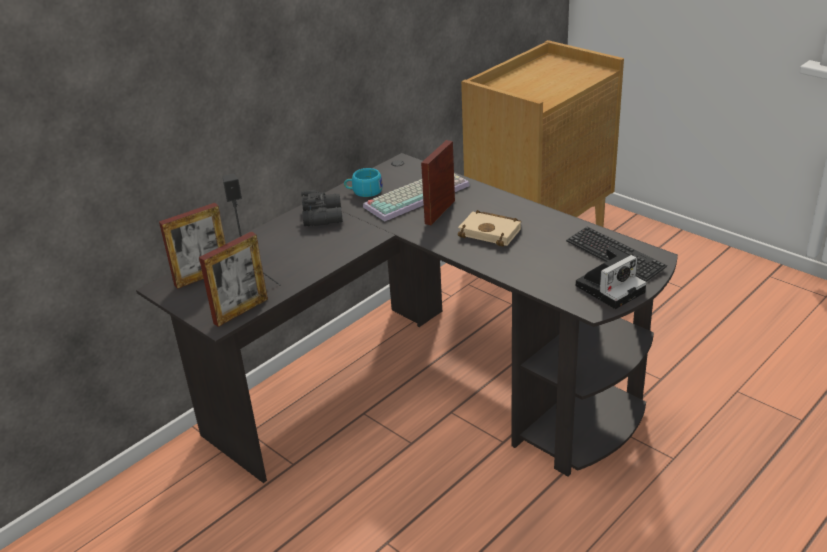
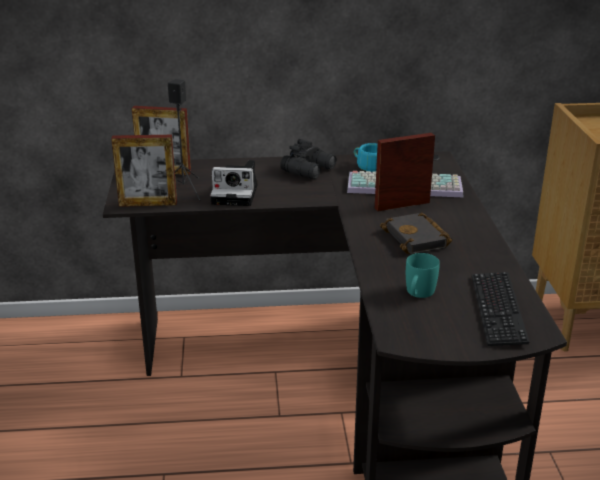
camera: 40 degrees right, 5 degrees down
(492, 232) = (418, 239): beige book -> black book
(555, 271) = (418, 294): none -> turquoise mug
(611, 287) = (445, 332): camera -> camera (237, 194)

